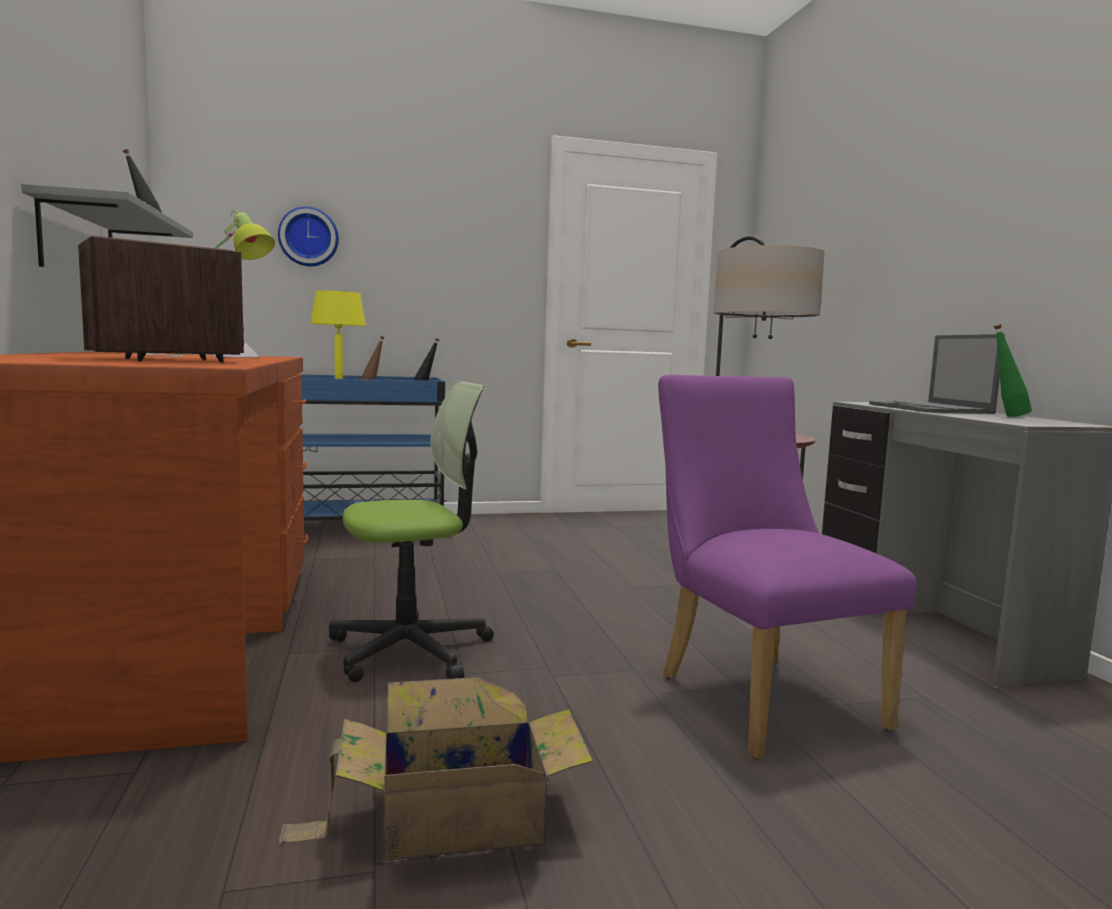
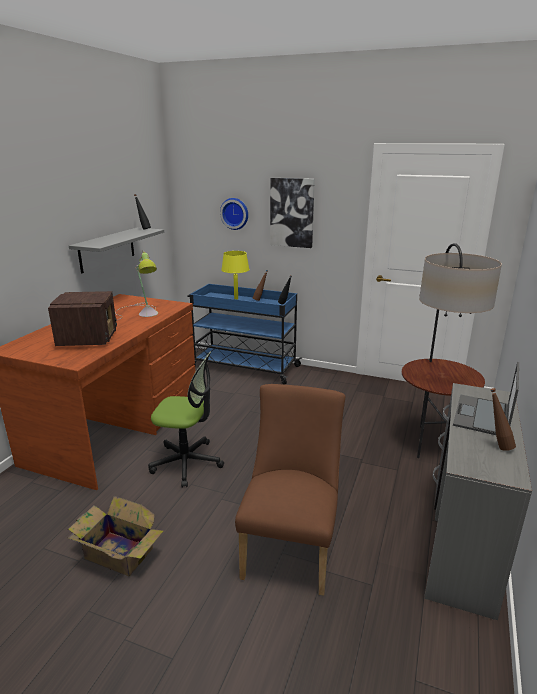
camera: 35 degrees right, 15 degrees up
(422, 238) = (292, 212): none -> picture
(757, 695) = (291, 546): purple chair -> brown chair
(1006, 416) = (496, 446): green bottle -> brown bottle

